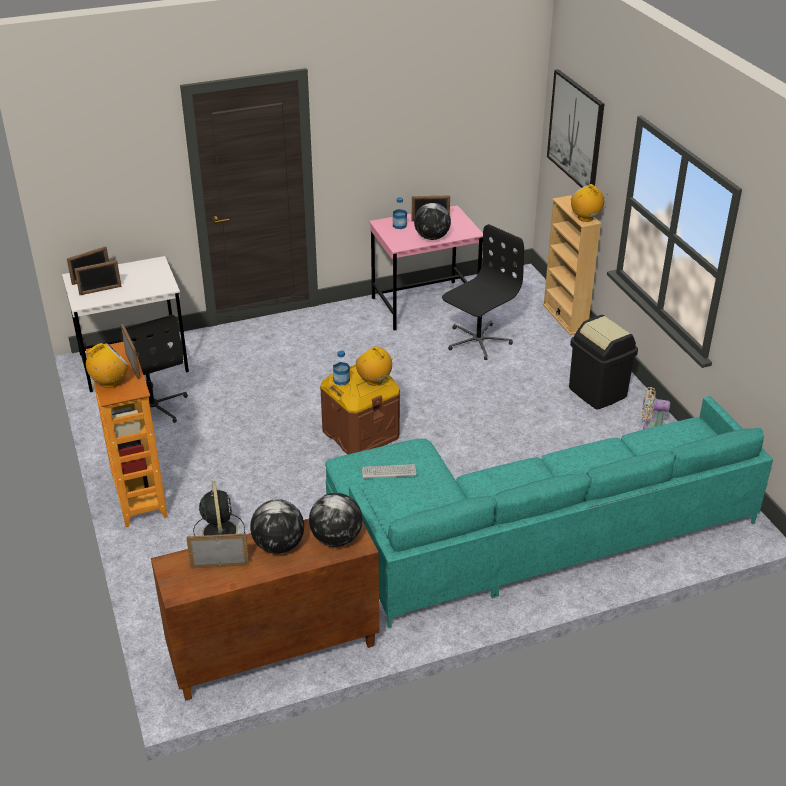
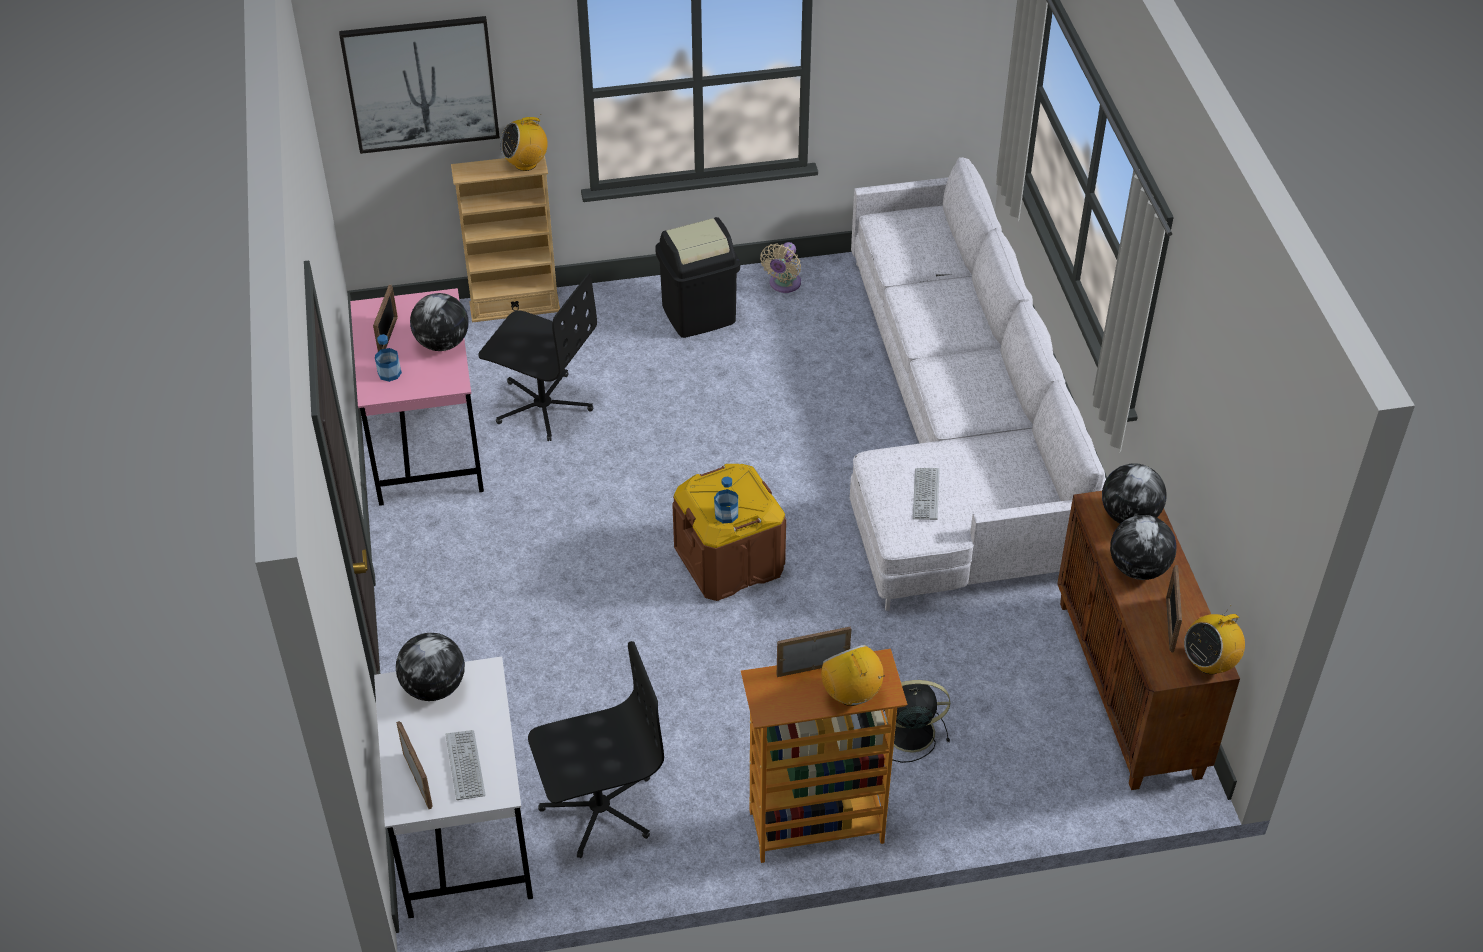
camera: 80 degrees left, 10 degrees up
(100, 290) = (465, 766): picture frame -> keyboard
(156, 274) = (434, 687): none -> globe
(374, 380) = (735, 480): radio -> radio (1209, 663)
(477, 341) = (543, 405): black office chair -> black office chair turned 150 degrees clockwise
(530, 534) = (957, 429): turquoise sofa -> white sofa

